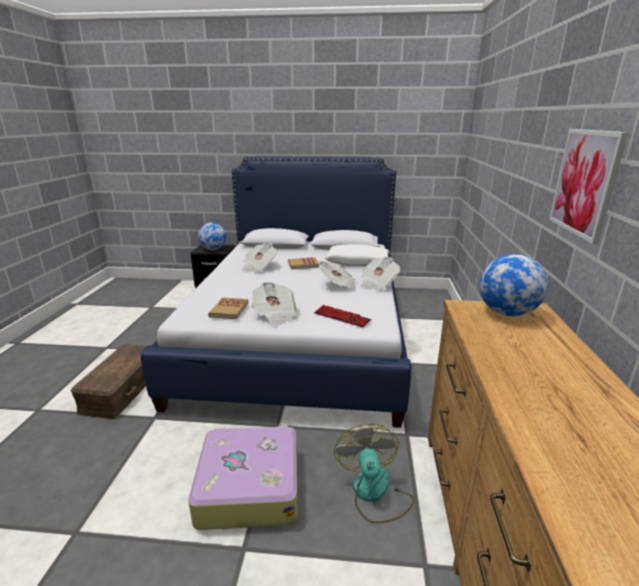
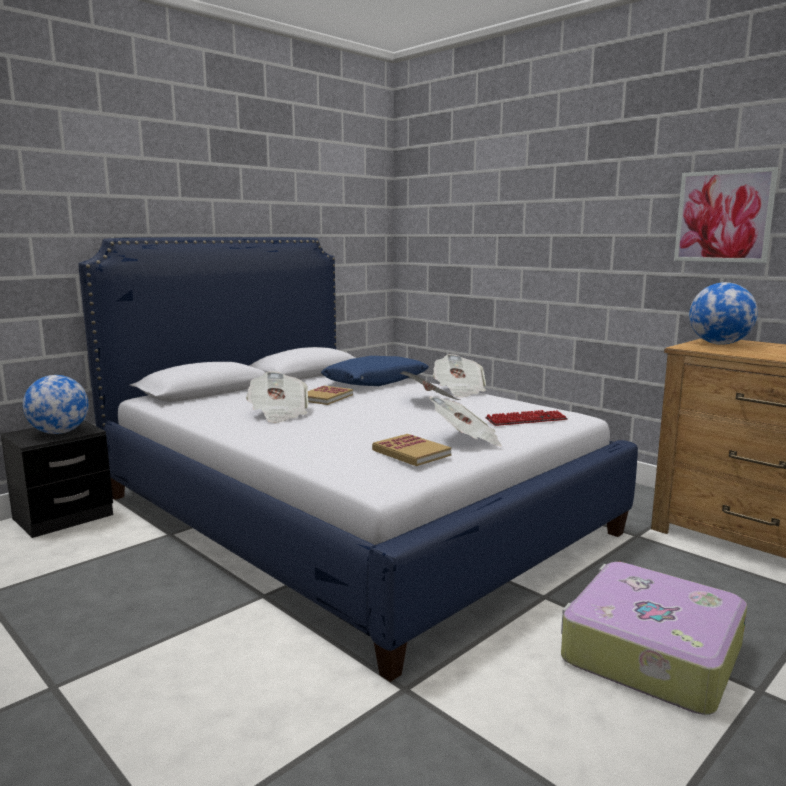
camera: 50 degrees left, 10 degrees down
(121, 389) = (261, 704): brown storage box -> none
(357, 262) = (375, 381): white pillow -> blue pillow
(374, 493) = (716, 584): fan -> none

